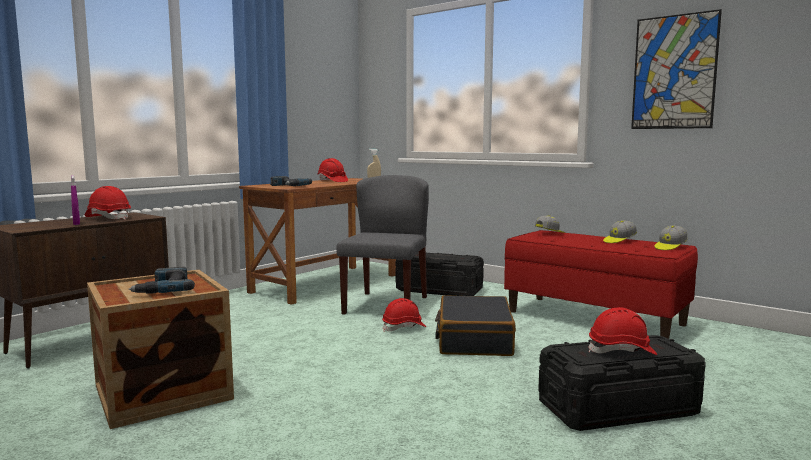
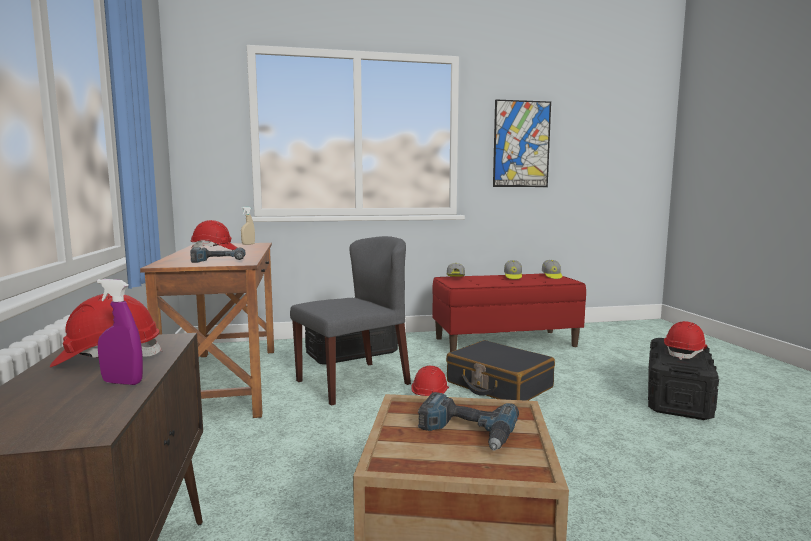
camera: 50 degrees left, 0 degrees up
(386, 305) = (353, 382): grey chair -> grey chair turned 90 degrees clockwise

